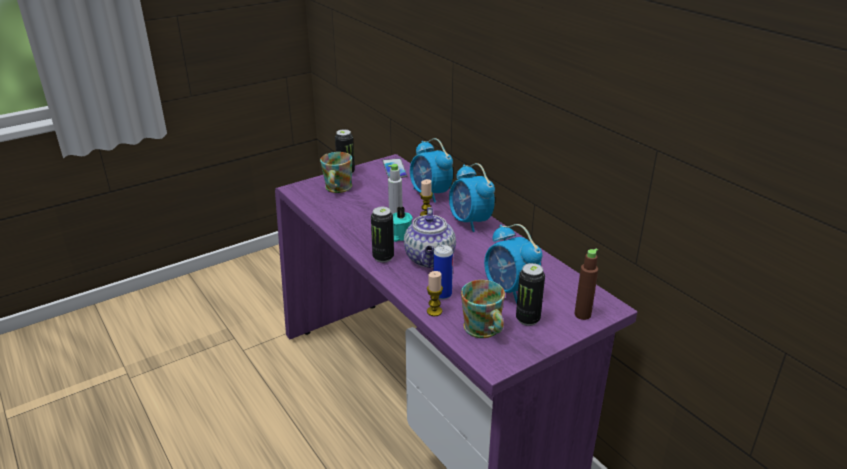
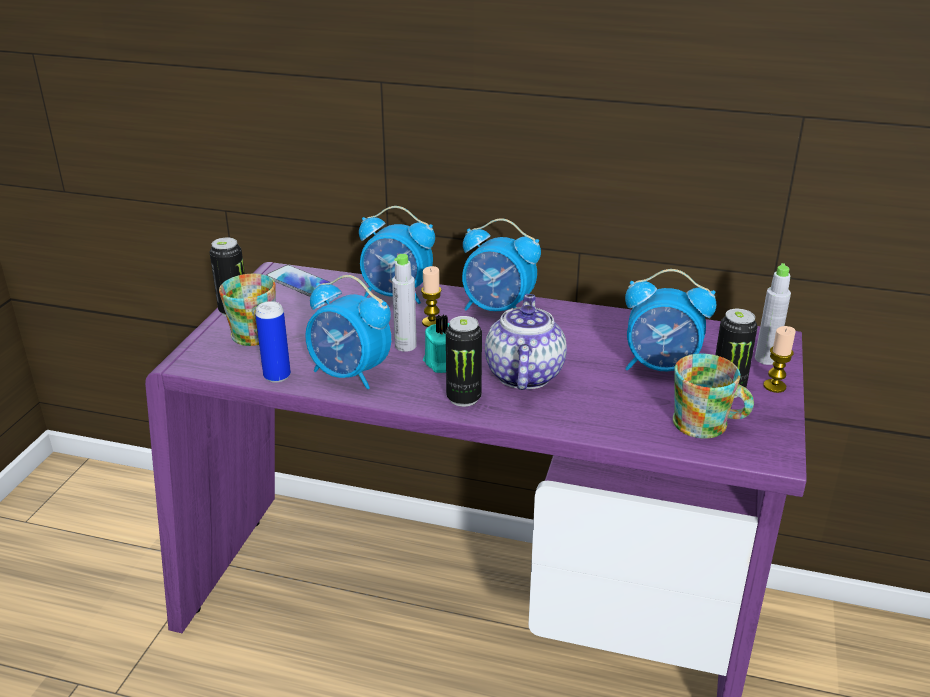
camera: 40 degrees left, 0 degrees up
(350, 223) = (350, 374): none -> alarm clock
(430, 259) = (523, 374): teapot -> teapot turned 135 degrees counterclockwise
(434, 311) = (625, 432): candle -> candle (774, 386)
(442, 294) = (603, 408): can -> can (277, 376)
(582, 314) = (766, 359): brown bottle -> grey bottle

